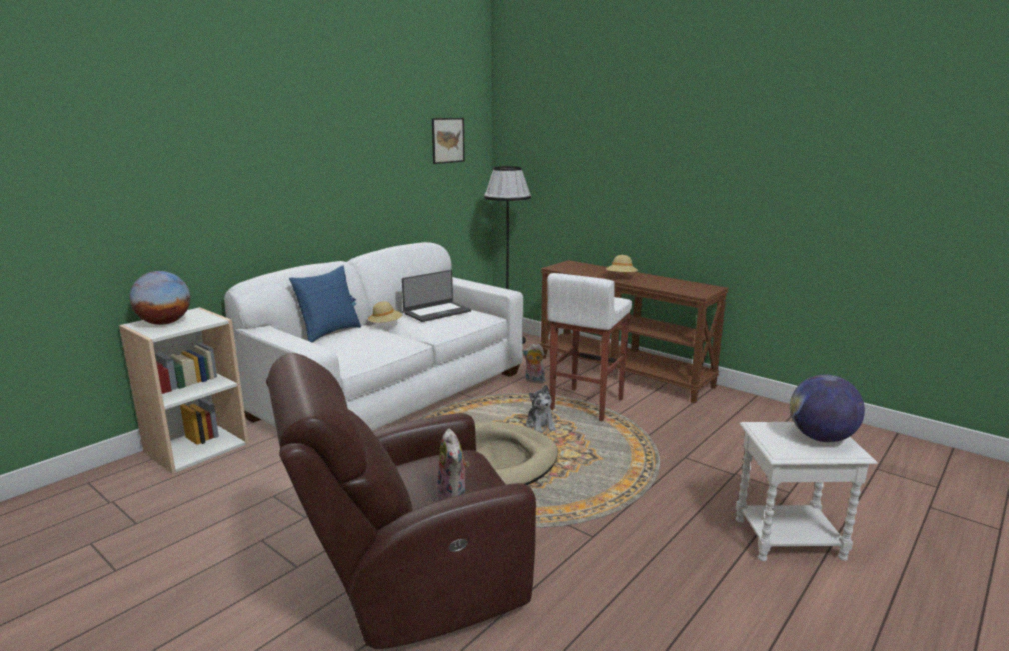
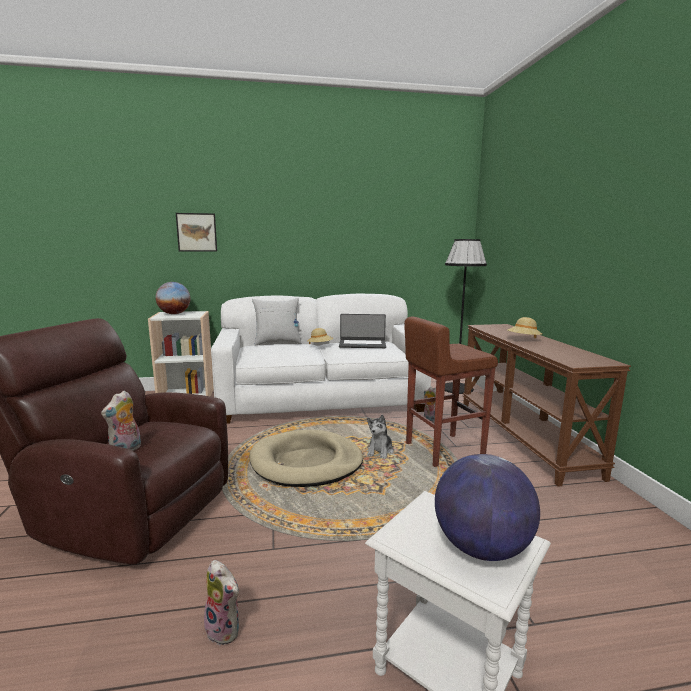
camera: 40 degrees right, 5 degrees down
(329, 333) = (277, 343): blue pillow -> grey pillow
(447, 140) = (425, 218): picture -> picture (196, 232)
(585, 404) = (442, 450): white stool -> brown stool
(654, 597) = (225, 629): none -> plush toy

